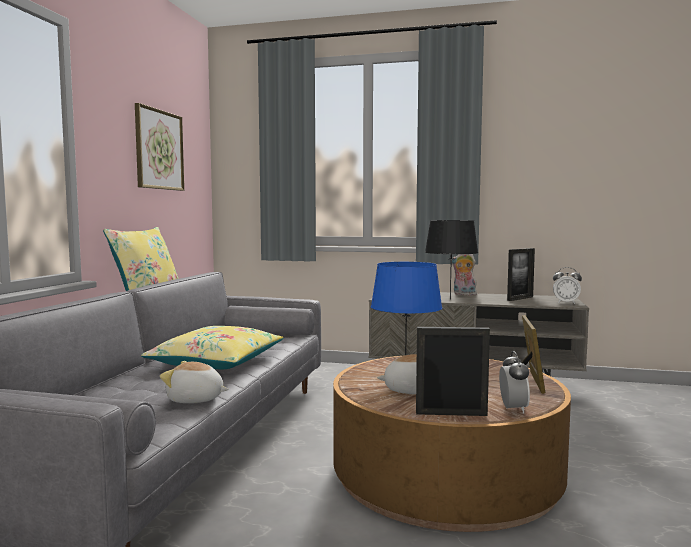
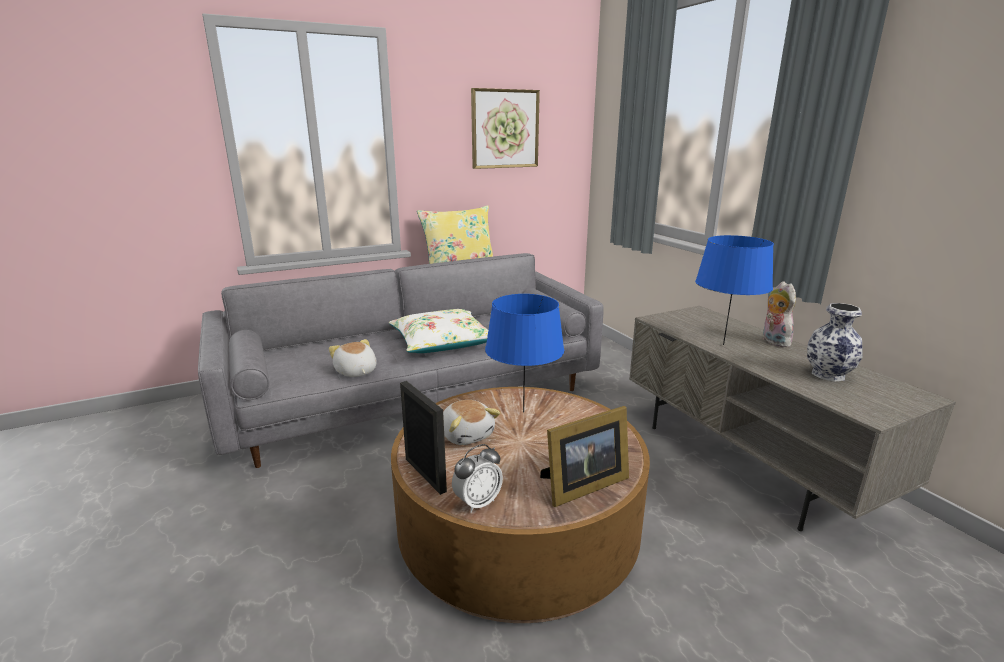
camera: 50 degrees right, 15 degrees up
(216, 362) = (442, 342): yellow pillow -> white pillow
(450, 299) = (723, 344): black table lamp -> blue table lamp
(520, 298) = (829, 374): picture frame -> vase
(566, 303) = (876, 407): alarm clock -> none

